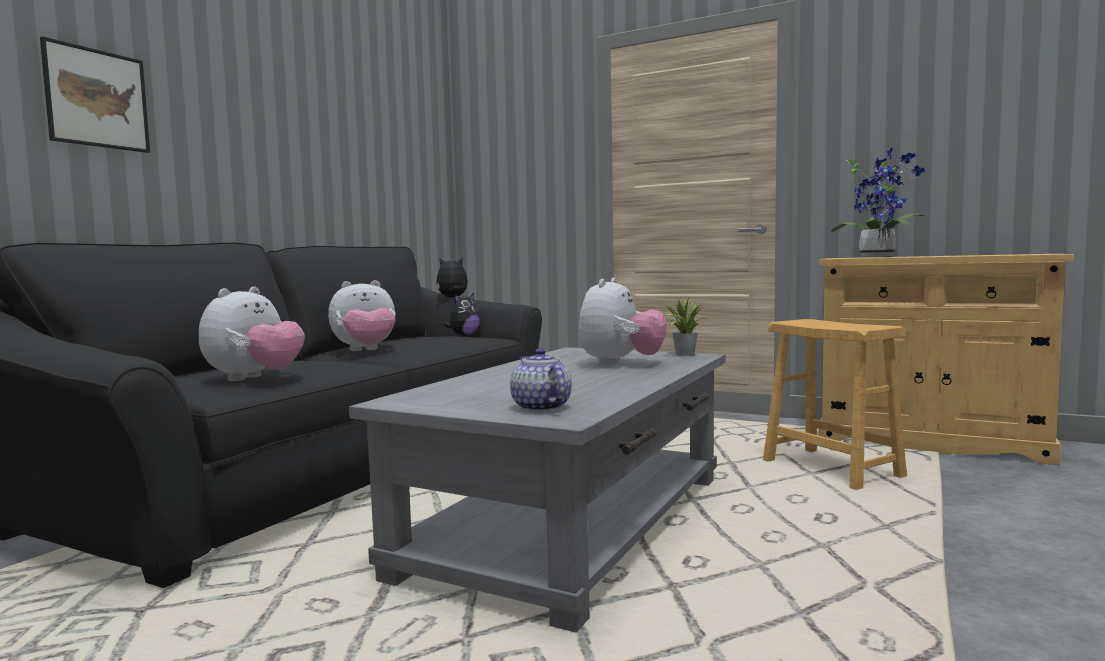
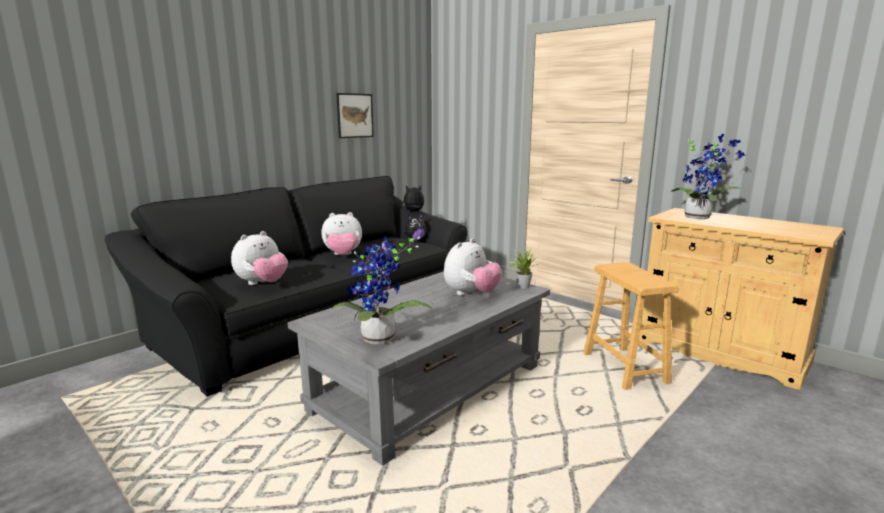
camera: 15 degrees right, 10 degrees up
(97, 98) = (189, 107): picture -> picture (355, 115)
(541, 407) = (379, 340): teapot -> potted plant

